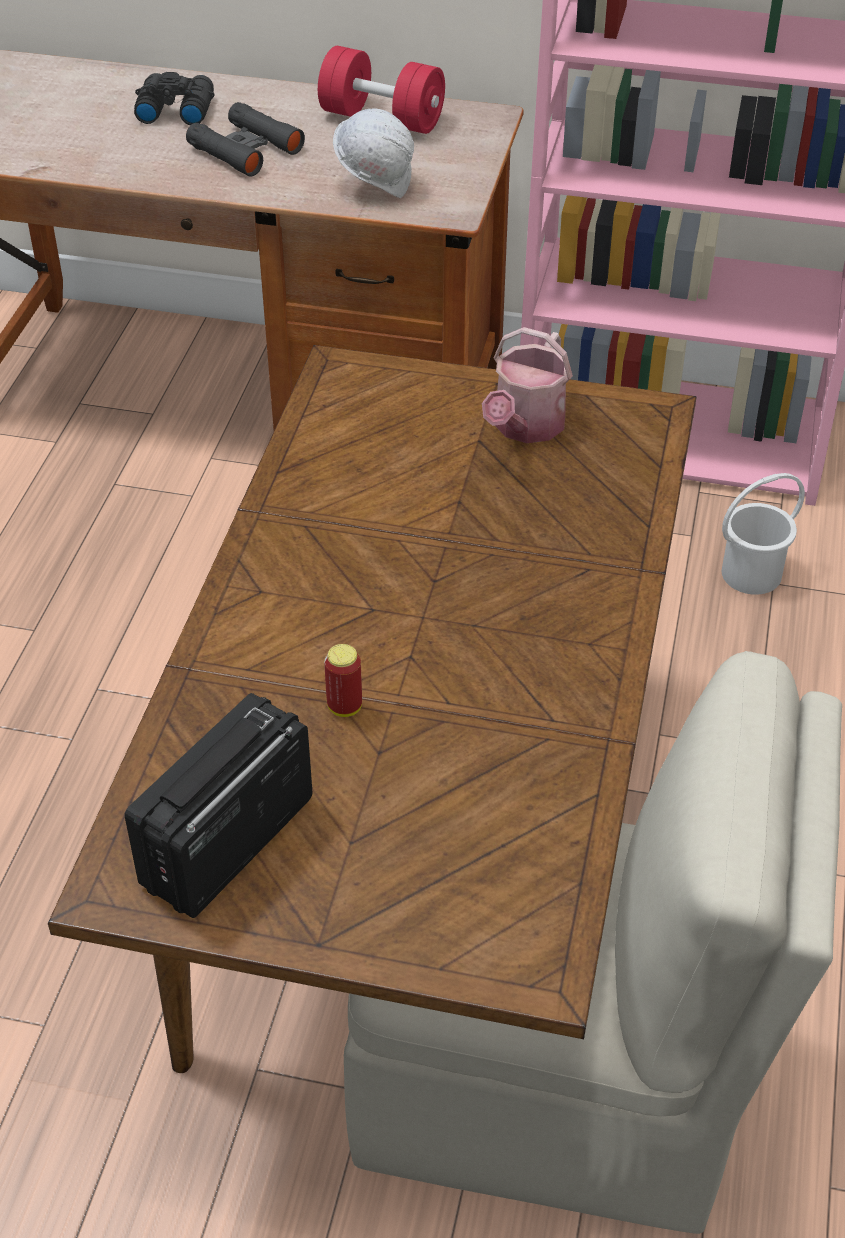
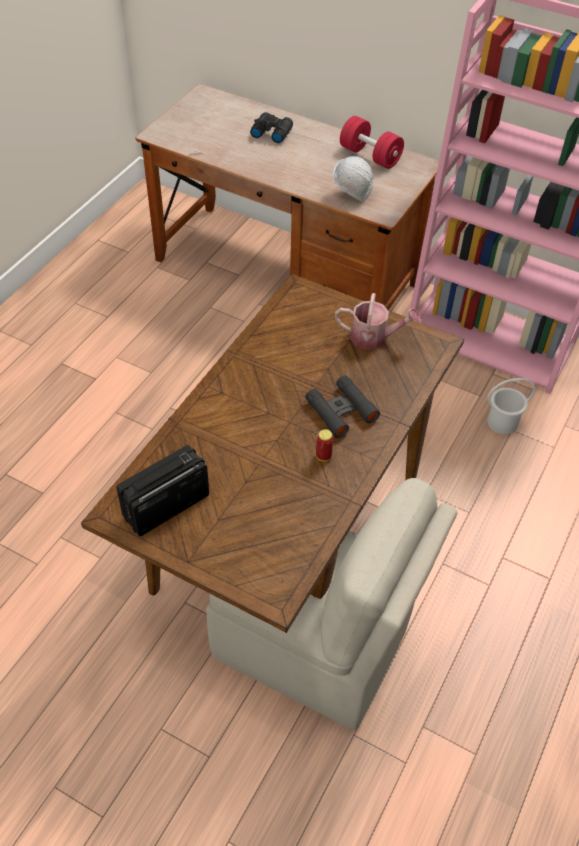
camera: 15 degrees right, 5 degrees up
(245, 149) = (297, 161): black binoculars -> black binoculars (341, 411)
(344, 707) = (238, 456): can -> can (323, 456)
(525, 427) = (374, 337): watering can -> watering can turned 120 degrees counterclockwise

